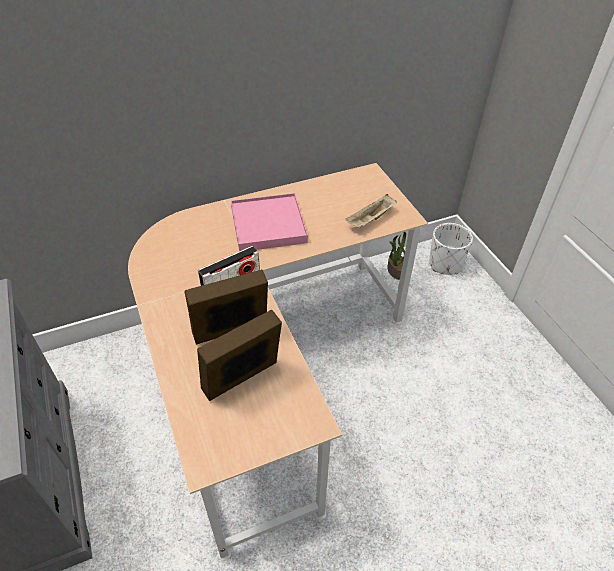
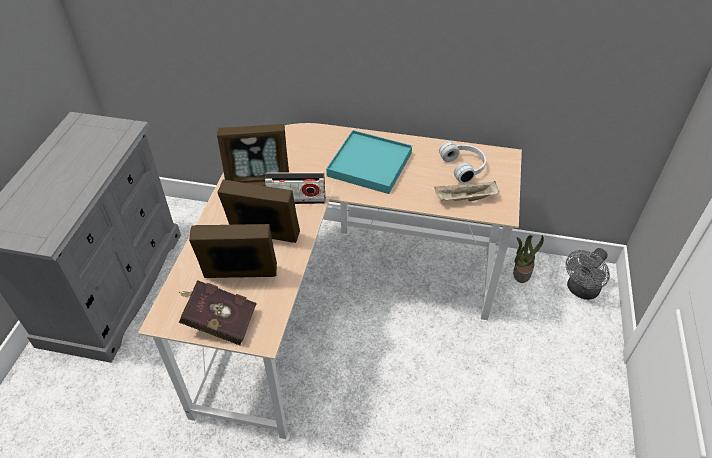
camera: 35 degrees right, 0 degrees up
(179, 285) = (259, 182): none -> picture frame
(261, 433) = (218, 322): none -> red book
(268, 225) = (370, 164): pink tray -> turquoise tray
(347, 194) = (464, 167): none -> white headphones
(445, 264) = (580, 290): white planter -> grey fan

